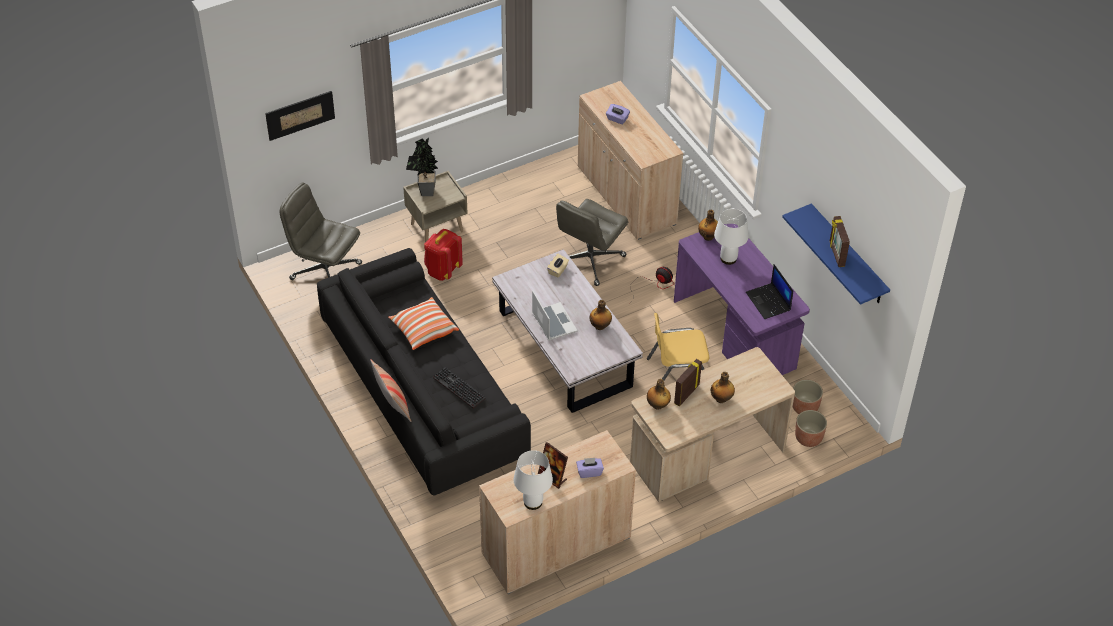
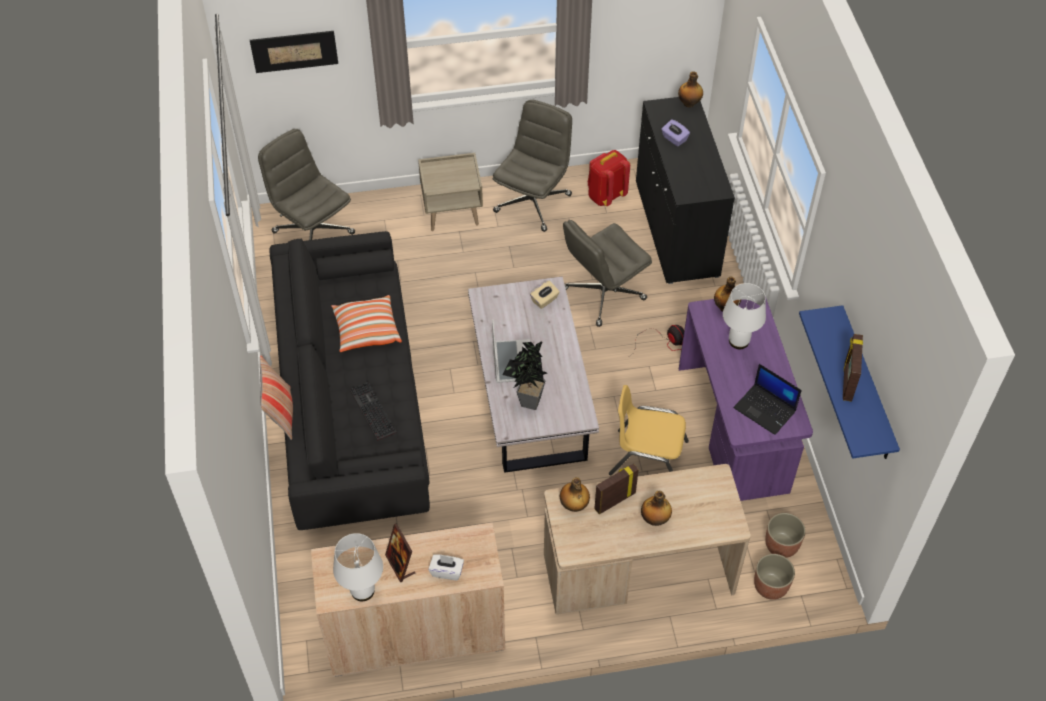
camera: 20 degrees right, 5 degrees up
(425, 193) = (439, 172): potted plant -> potted plant (527, 404)
(442, 271) = (436, 264): red backpack -> red backpack (605, 196)
(500, 203) = (533, 202): none -> grey office chair
(589, 472) = (447, 571): purple tissue box -> white tissue box
(600, 326) = (563, 381): bottle -> bottle (689, 103)
(626, 196) = (676, 229): beige cabinet -> black cabinet
(769, 302) = (765, 409): laptop -> laptop turned 45 degrees counterclockwise

